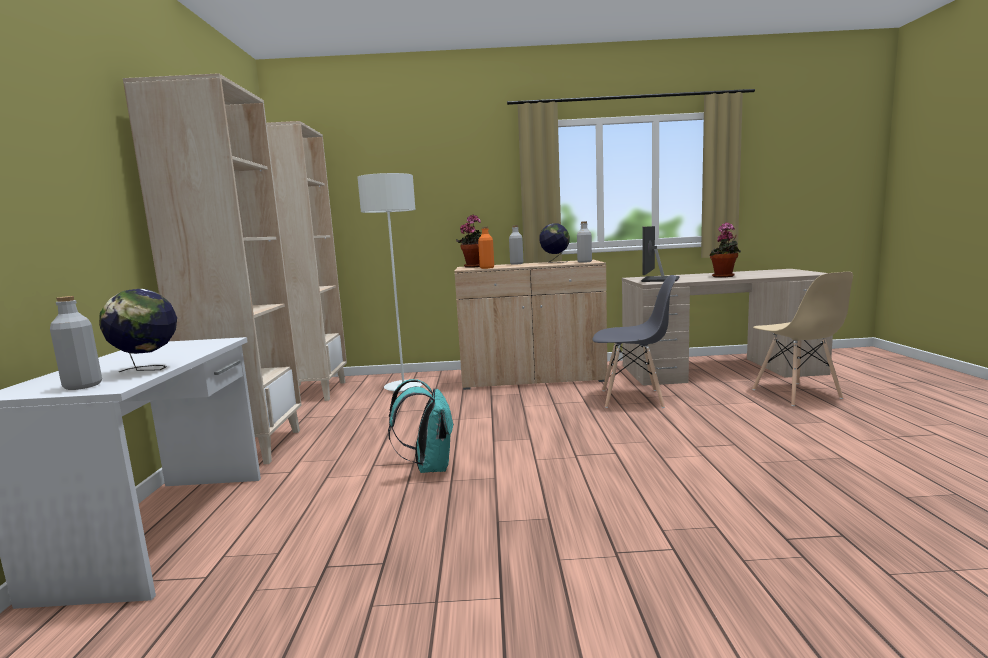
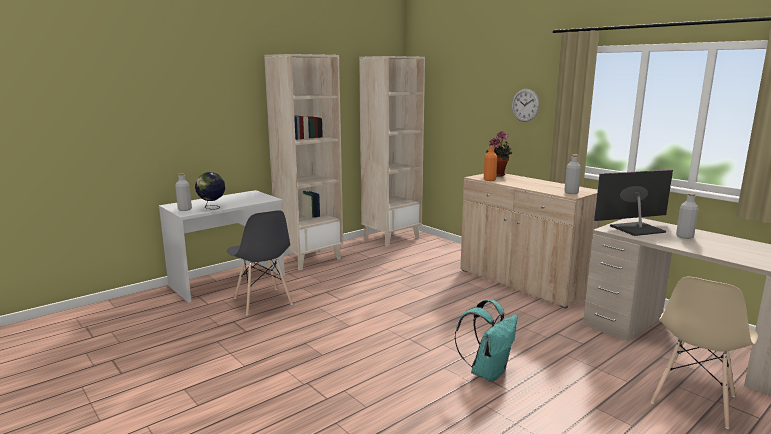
camera: 50 degrees right, 5 degrees up
(403, 387) = (436, 254): white floor lamp -> none
(429, 467) = (340, 305): turquoise backpack -> turquoise backpack (487, 372)
(473, 188) = (525, 105): none -> wall clock
(516, 264) = (532, 180): grey bottle -> grey bottle (684, 237)
(555, 262) = (558, 186): globe -> none
(632, 398) = (542, 329): grey chair -> grey chair (263, 301)
(724, 276) = (707, 246): potted plant -> none

